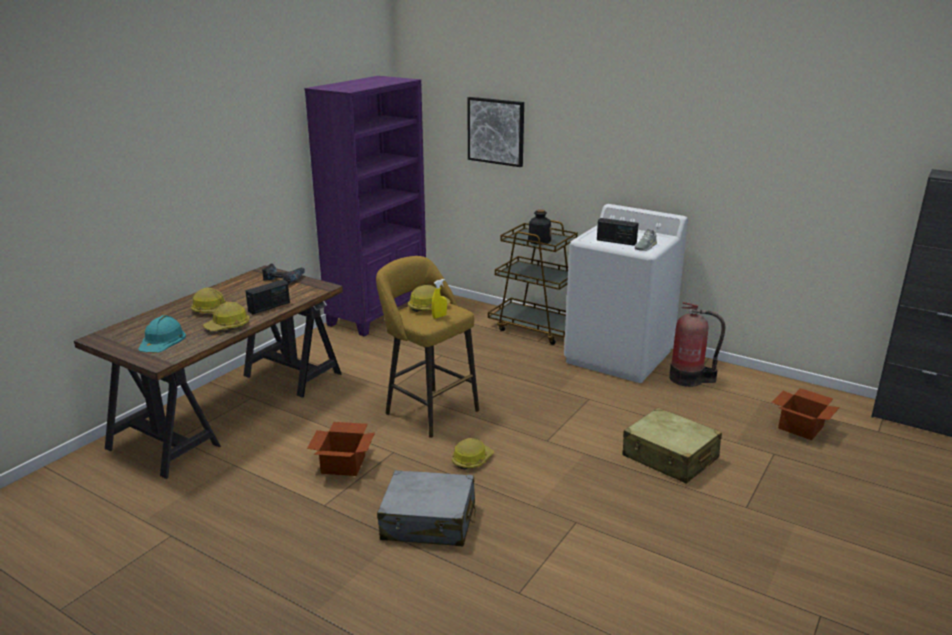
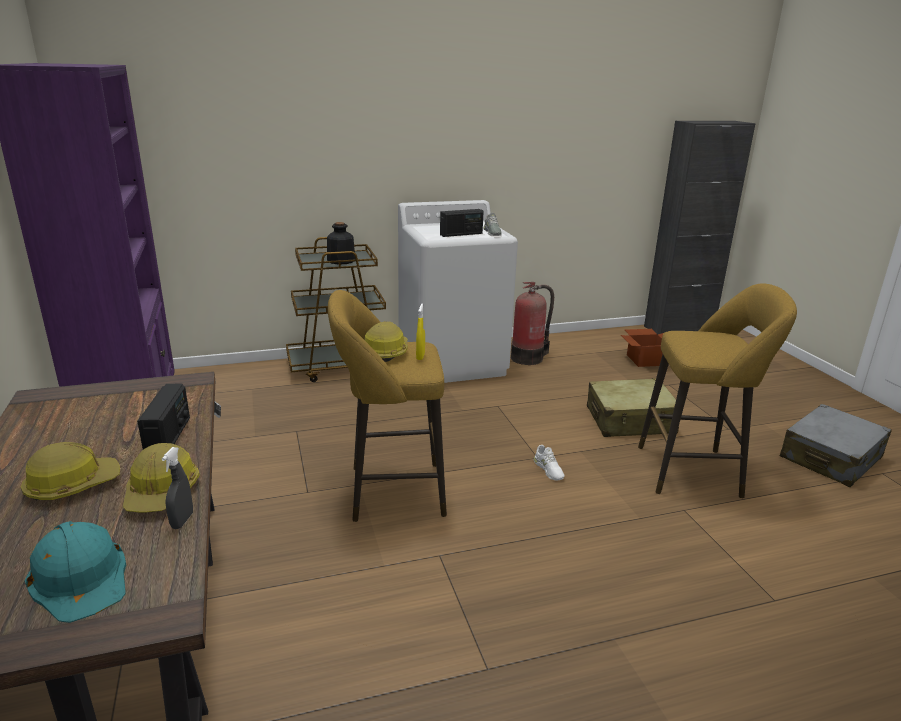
camera: 50 degrees left, 0 degrees up
(214, 339) = (182, 521): none -> grey spray bottle
(284, 279) = (100, 395): power drill -> none
(344, 463) = (416, 605): cardboard box -> none
(429, 521) = (604, 598): grey suitcase -> grey suitcase (831, 458)
(472, 460) = (520, 513): hard hat -> none
(496, 131) = (236, 136): picture -> none
(538, 450) = (548, 469): none -> white shoe
(641, 511) = (695, 471): none -> yellow stool

